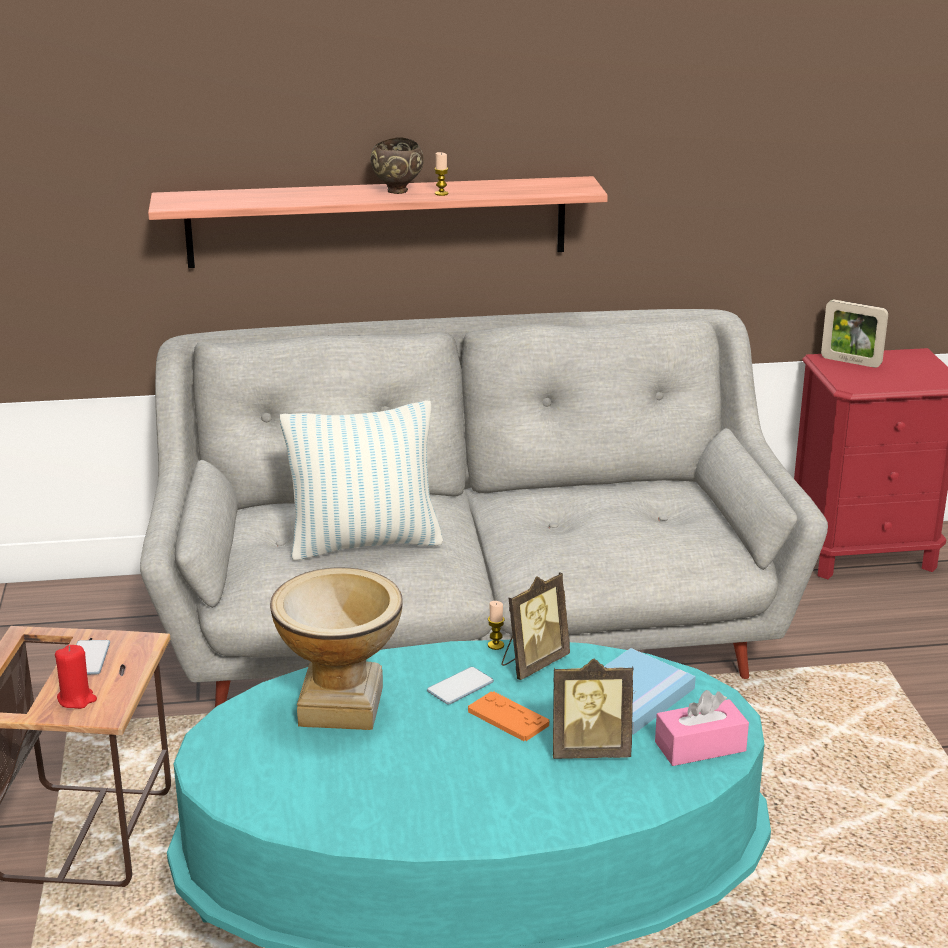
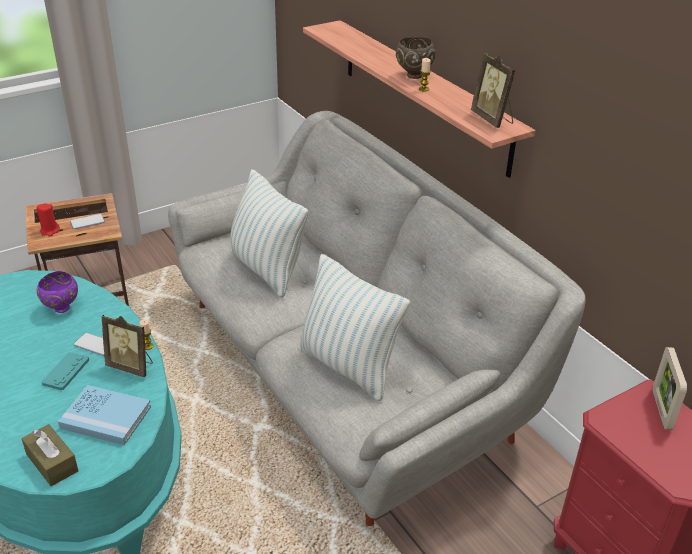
camera: 65 degrees right, 10 degrees up
(341, 707) = (61, 309): vase -> purple bowl
(508, 718) = (66, 372): orange game controller -> turquoise game controller
(590, 750) = (37, 414): picture frame -> picture frame (492, 119)
(617, 531) = (348, 366): none -> pillow
(700, 746) = (52, 462): pink tissue box -> brown tissue box

